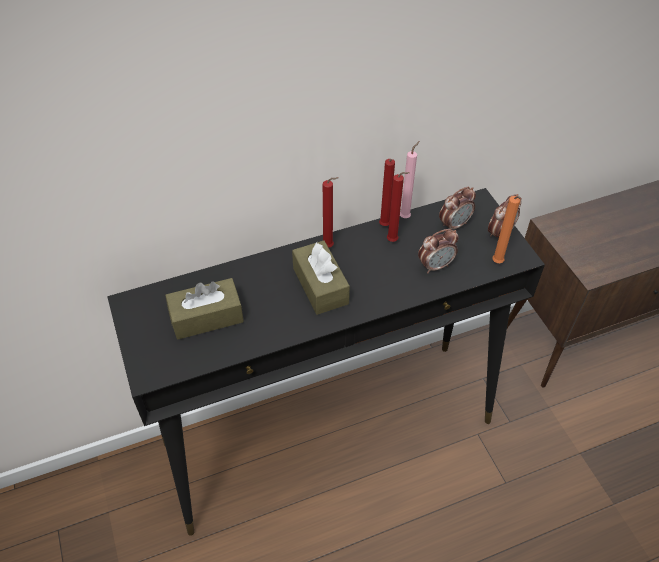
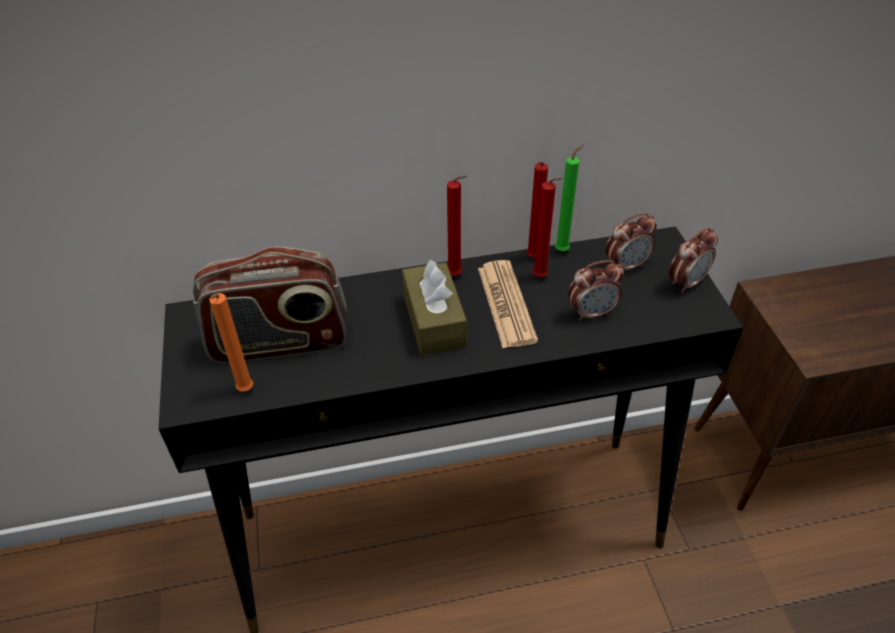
camera: 10 degrees right, 5 degrees down
(206, 317) = (279, 342): brown tissue box -> radio
(371, 266) = (506, 304): none -> newspaper
(406, 216) = (563, 250): pink candle -> green candle
(498, 263) = (677, 319): orange candle -> orange candle (245, 392)

